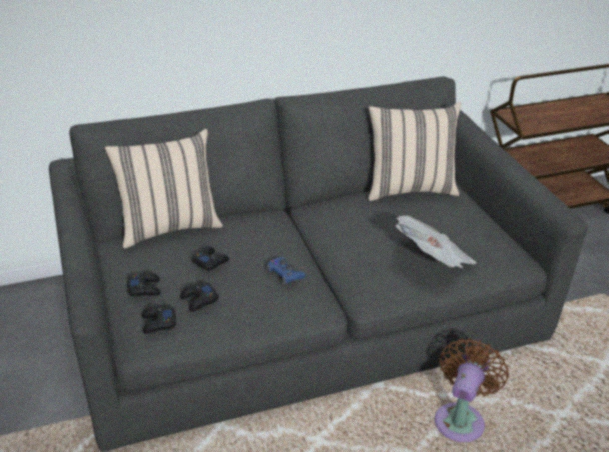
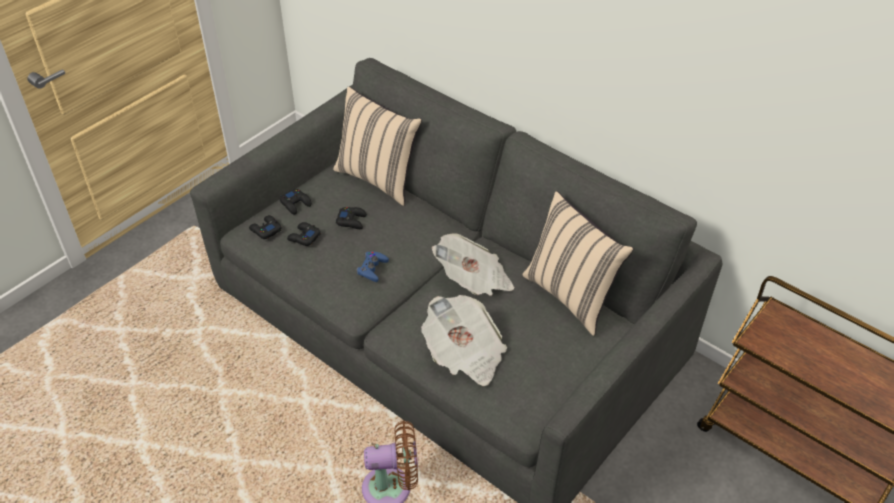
camera: 60 degrees right, 10 degrees up
(354, 224) = (474, 281): none -> newspaper

